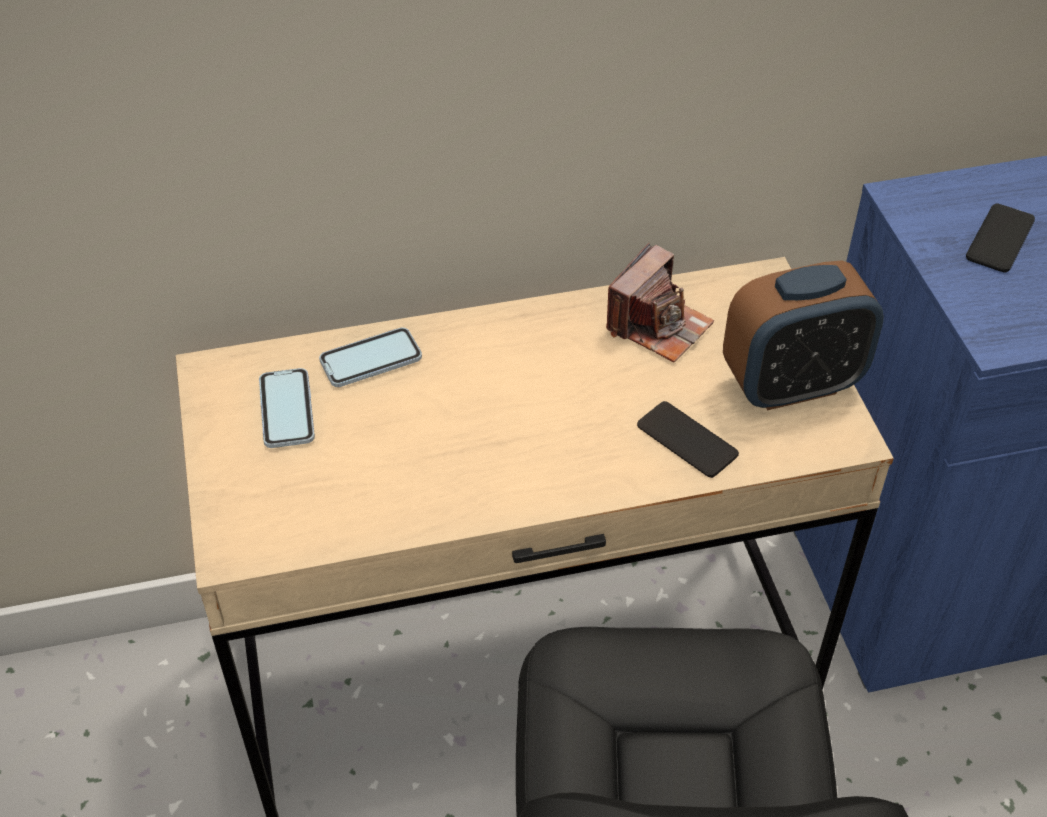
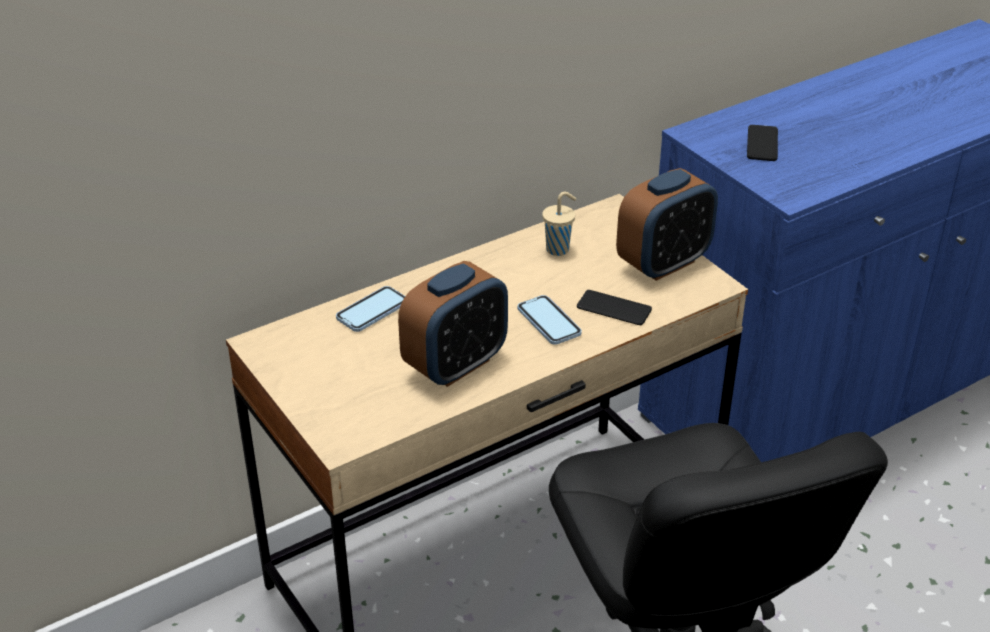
camera: 20 degrees left, 10 degrees down
(287, 410) = (330, 353): phone -> phone (549, 322)
(434, 472) = (455, 365): none -> alarm clock
(658, 326) = (559, 249): camera -> beige cup

